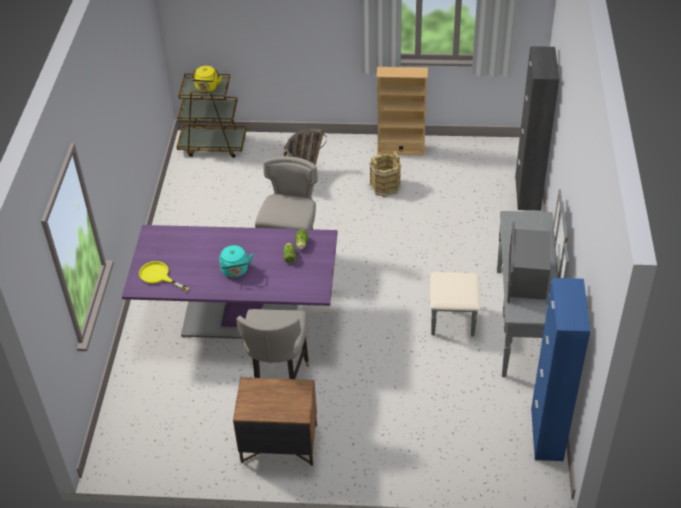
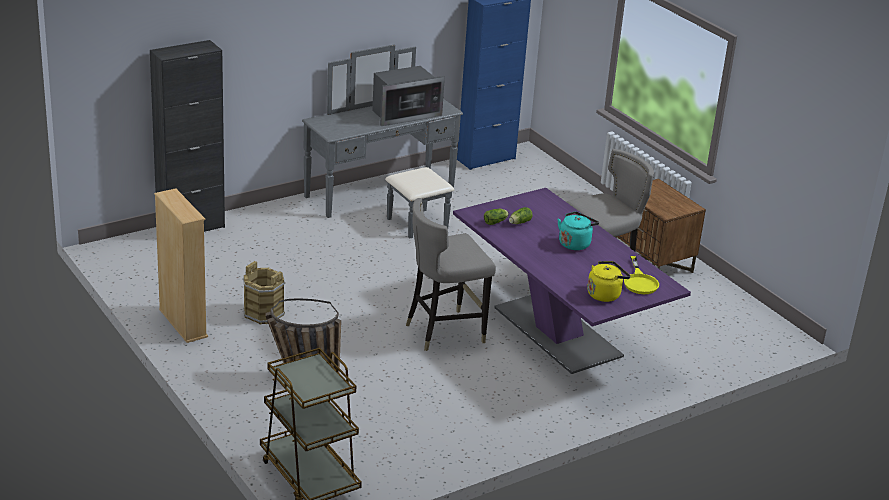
camera: 130 degrees left, 15 degrees down
(207, 88) = (311, 376): yellow kettle -> yellow kettle (605, 294)

